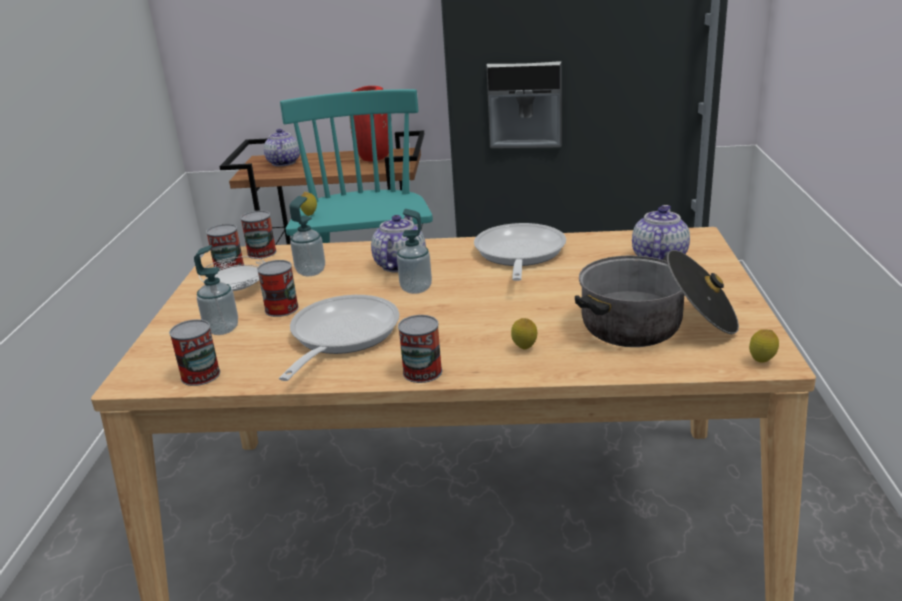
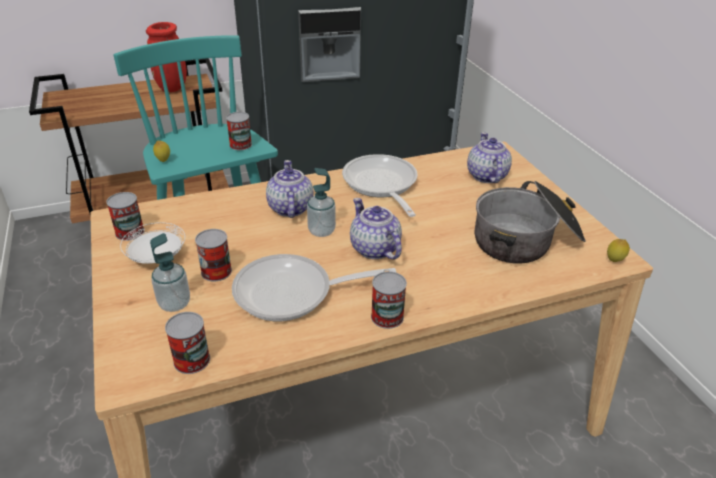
camera: 25 degrees left, 10 degrees up
(262, 253) = (150, 210): can -> can (240, 145)
(283, 163) = (84, 98): teapot -> teapot (374, 248)
(311, 271) = (214, 226): soap dispenser -> none
(340, 337) = (292, 293): frying pan -> frying pan turned 90 degrees counterclockwise
(524, 349) = (449, 278): lemon -> none

